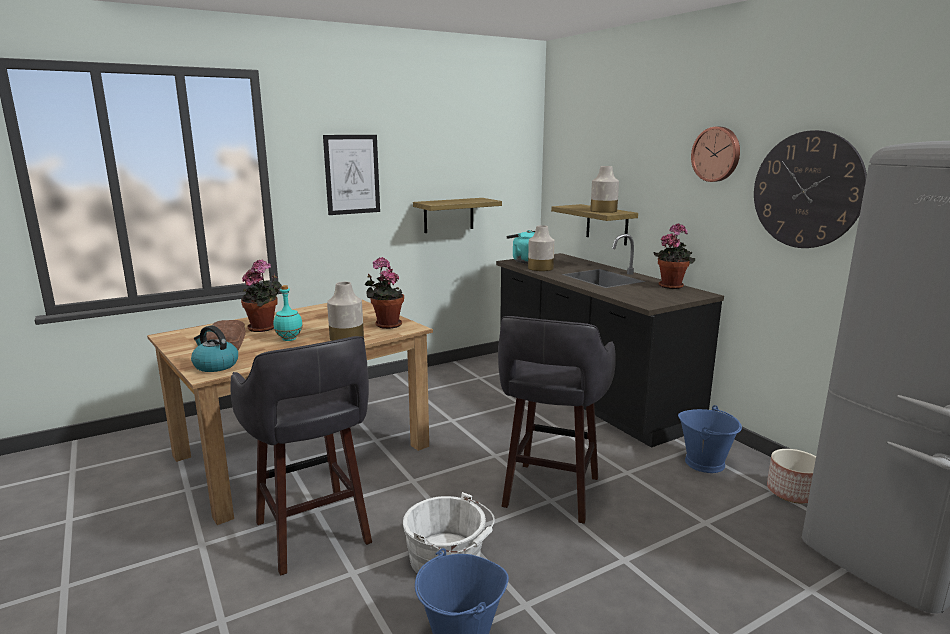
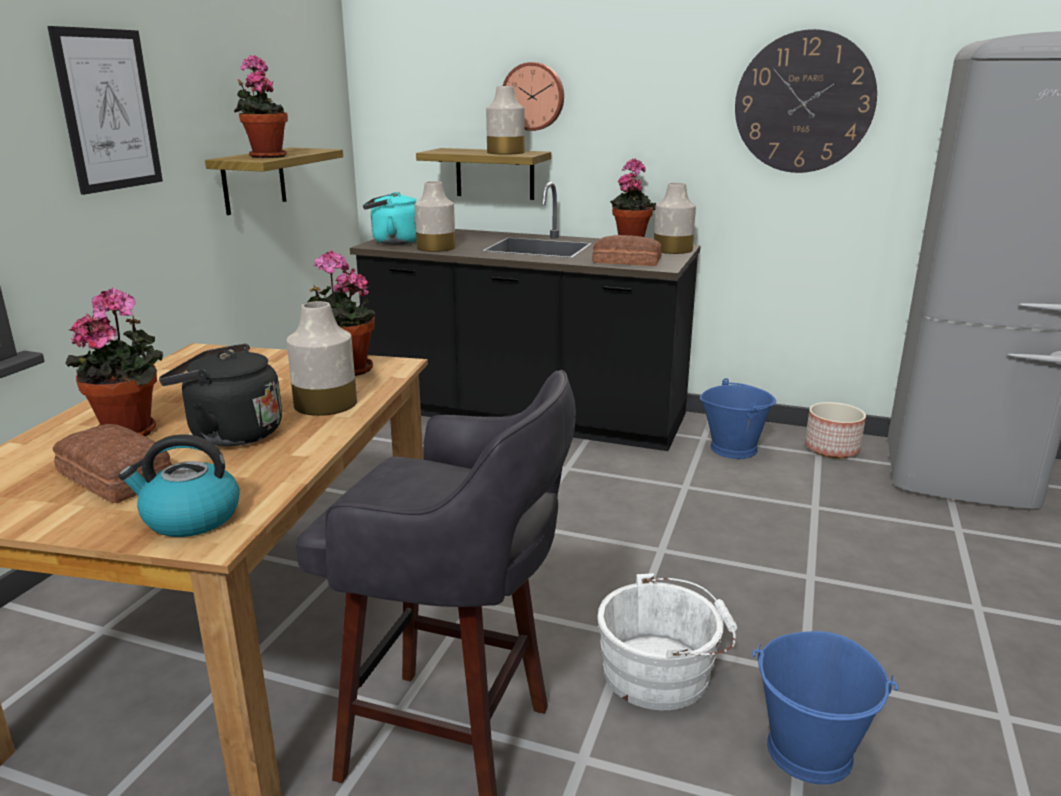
camera: 40 degrees left, 5 degrees up
(289, 339) = (230, 434): turquoise bottle -> black kettle
(445, 202) = (266, 156): none -> potted plant
(549, 495) = (651, 544): grey stool -> none
(634, 297) = (627, 261): none -> bread
(690, 295) = (672, 249): none -> beige vase
(717, 154) = (675, 63): wall clock -> wall clock (533, 96)

